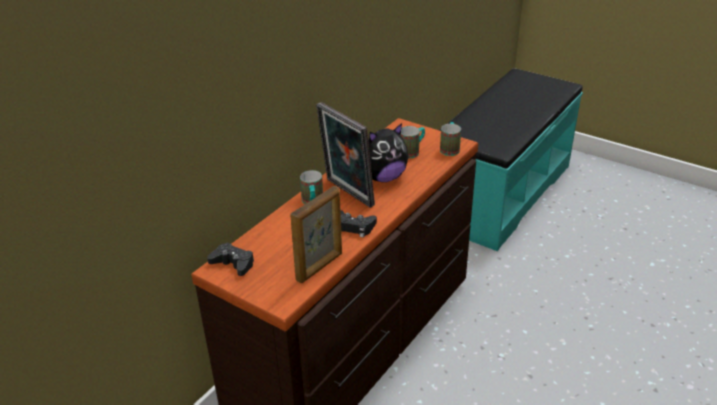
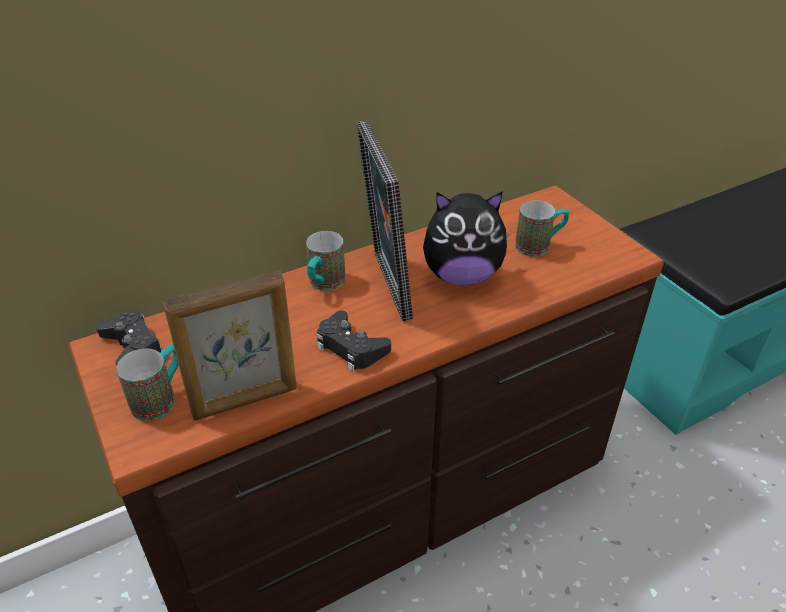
camera: 25 degrees right, 5 degrees up
(450, 148) = (606, 258): mug -> mug (161, 398)

